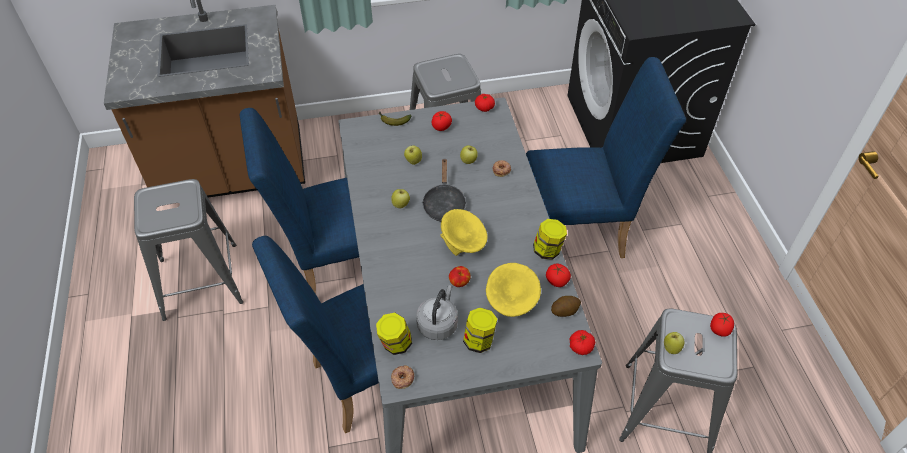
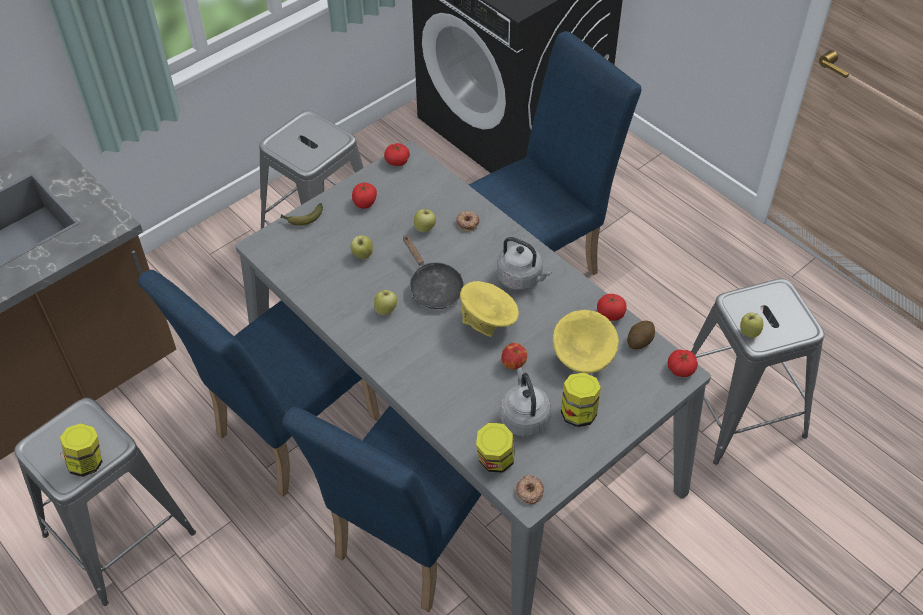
camera: 30 degrees left, 0 degrees up
(510, 225) = (521, 278): none -> grey kettle
(548, 250) = (578, 287): jar -> jar (87, 462)
(719, 329) = (779, 292): tomato -> none

